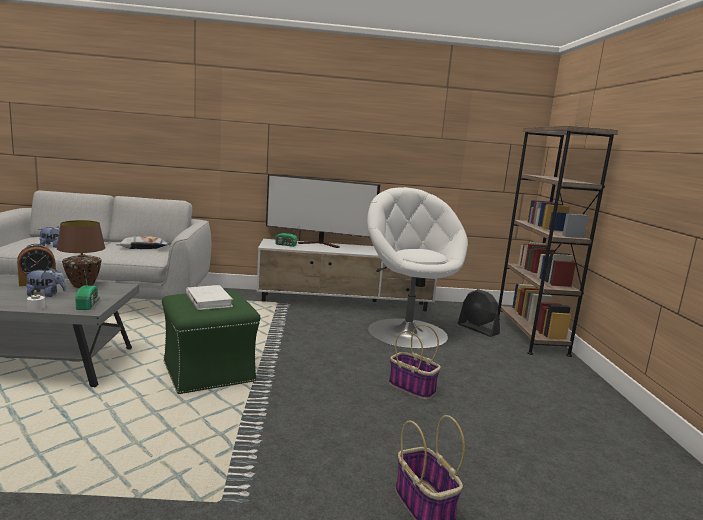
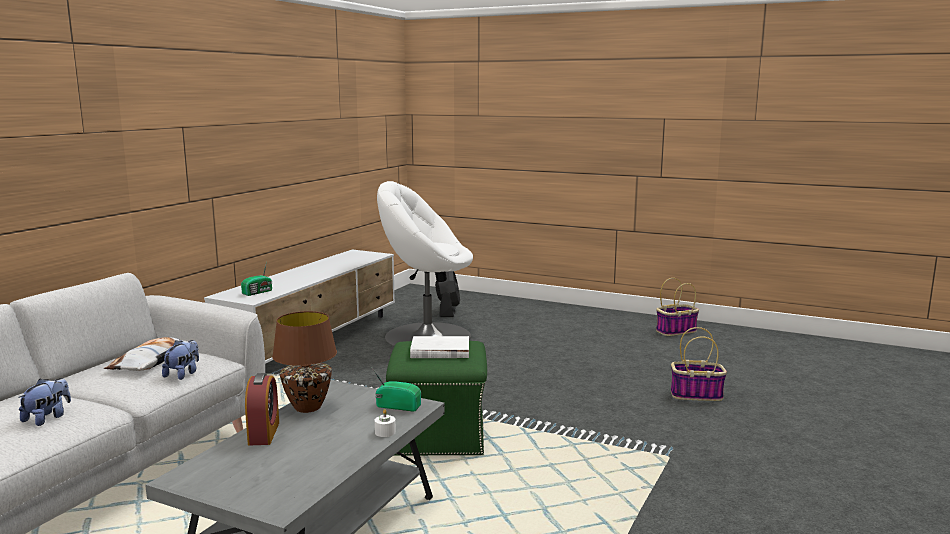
camera: 60 degrees left, 0 degrees up
(46, 295) = (333, 427): plush toy -> plush toy (183, 374)
(321, 244) = (274, 279): television -> none
(413, 388) = (540, 361): basket -> basket (676, 331)
(478, 329) = (448, 311): black fan -> black fan turned 75 degrees counterclockwise
(530, 336) = (479, 299): brown bookcase -> none

